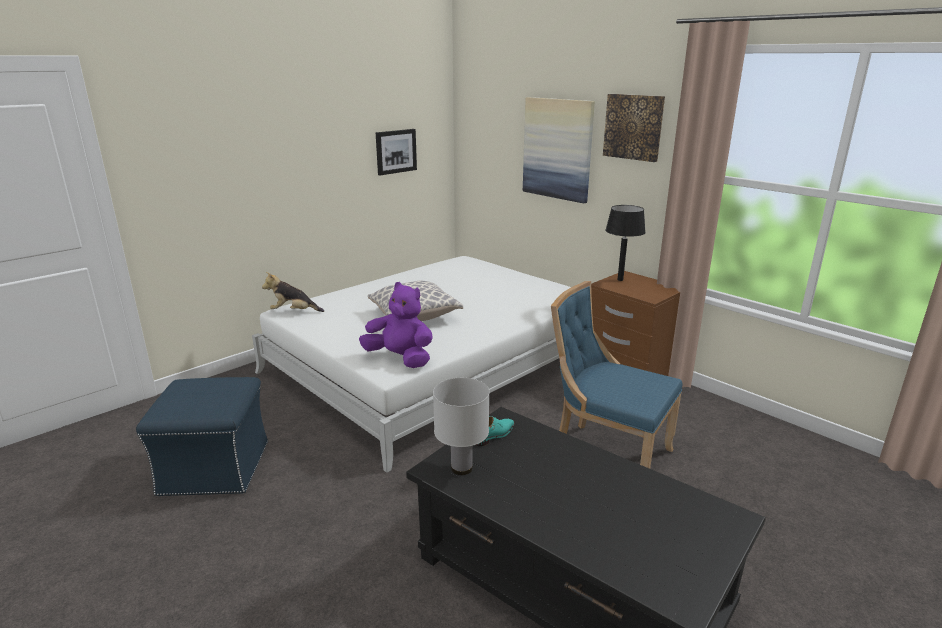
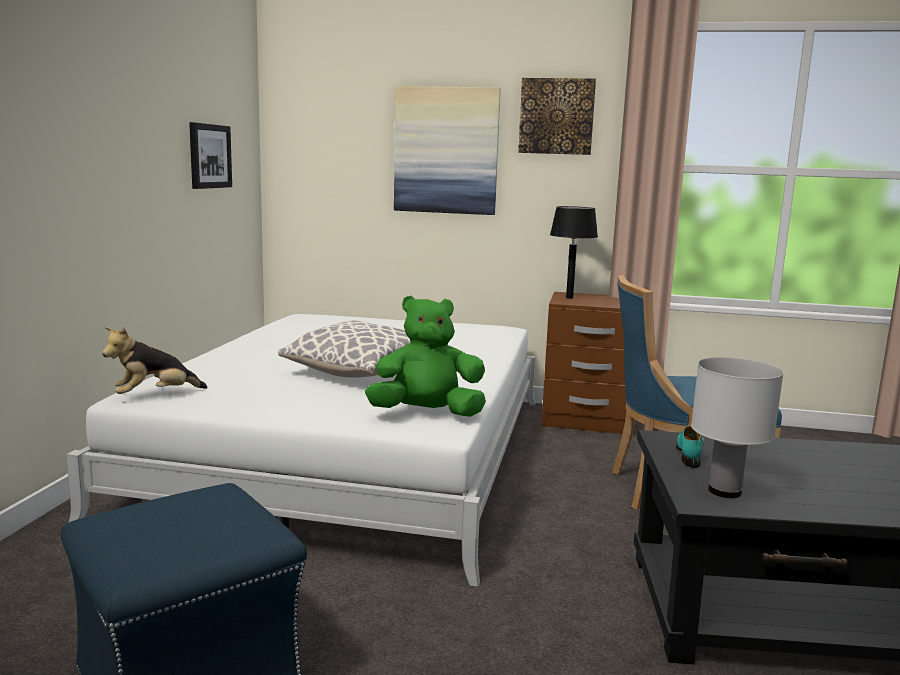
camera: 35 degrees left, 10 degrees down
(400, 358) = (427, 414): purple plush toy -> green plush toy

